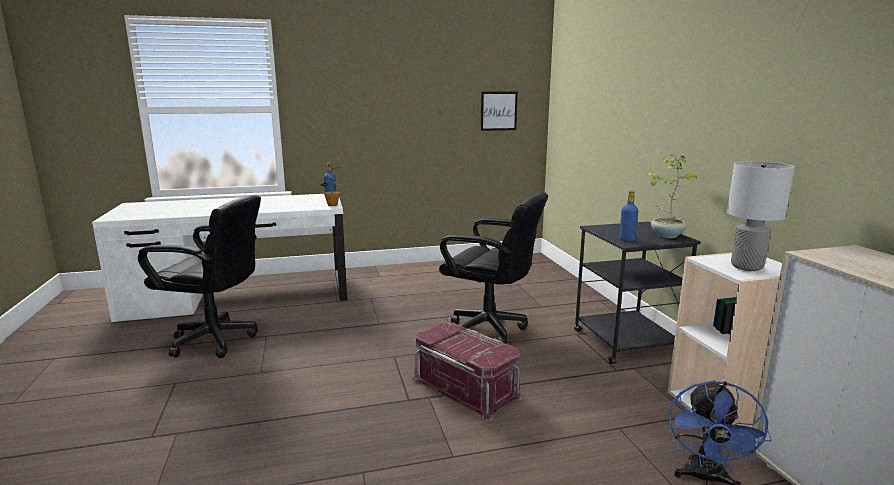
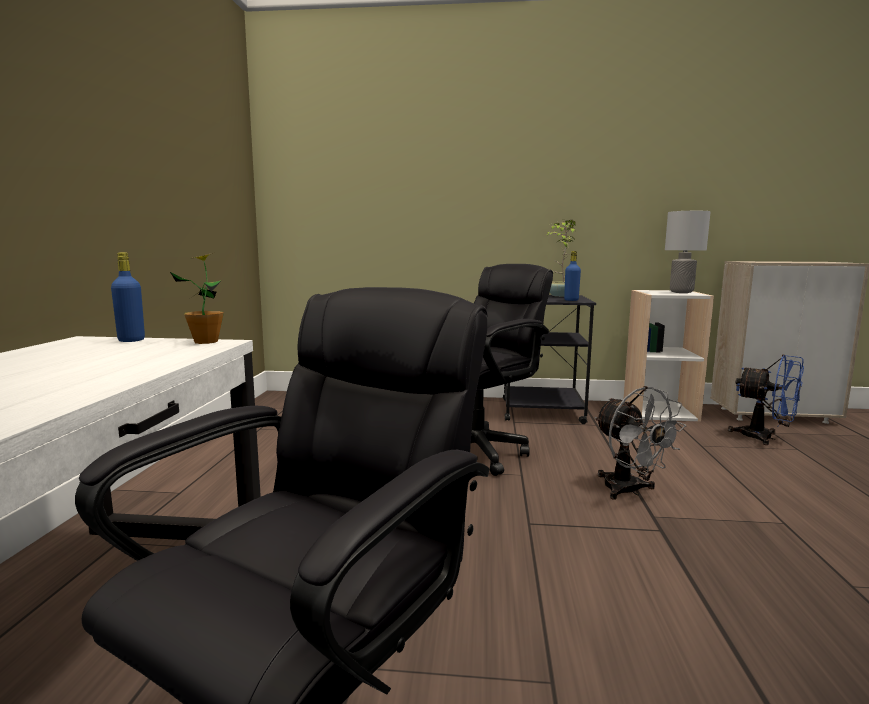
camera: 70 degrees left, 5 degrees down
(466, 388) = (629, 491): red storage box -> grey fan
(498, 111) = (222, 187): picture -> none

